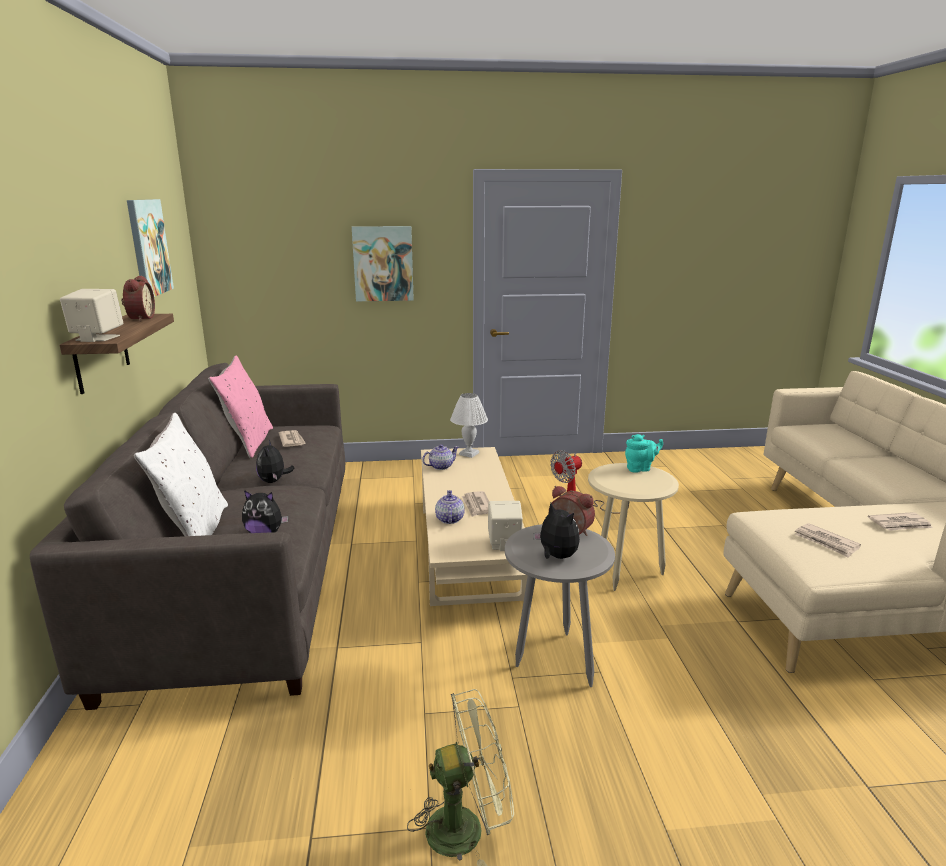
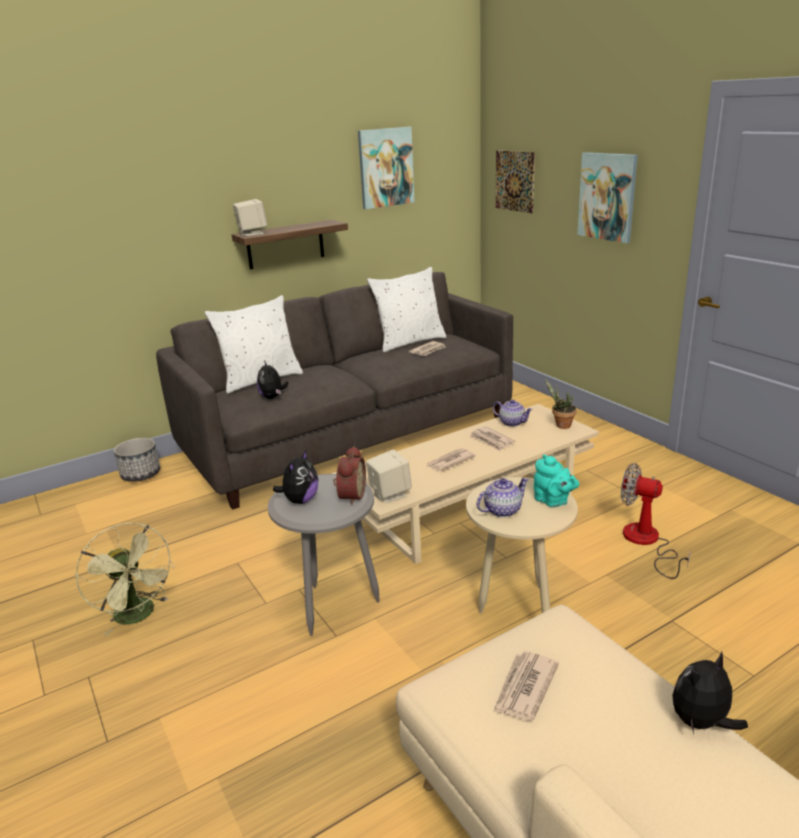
camera: 65 degrees right, 5 degrees up
(67, 777) = (141, 474): none -> planter
(139, 318) = (319, 224): alarm clock -> none
(248, 443) = (409, 342): pink pillow -> white pillow
(255, 259) = (514, 181): none -> picture
(274, 481) = (361, 373): plush toy -> plush toy (701, 722)
(449, 519) = (410, 458): teapot -> teapot (502, 510)
(469, 454) = (561, 425): white table lamp -> potted plant
(900, 524) = (680, 778): newspaper -> newspaper (491, 440)

